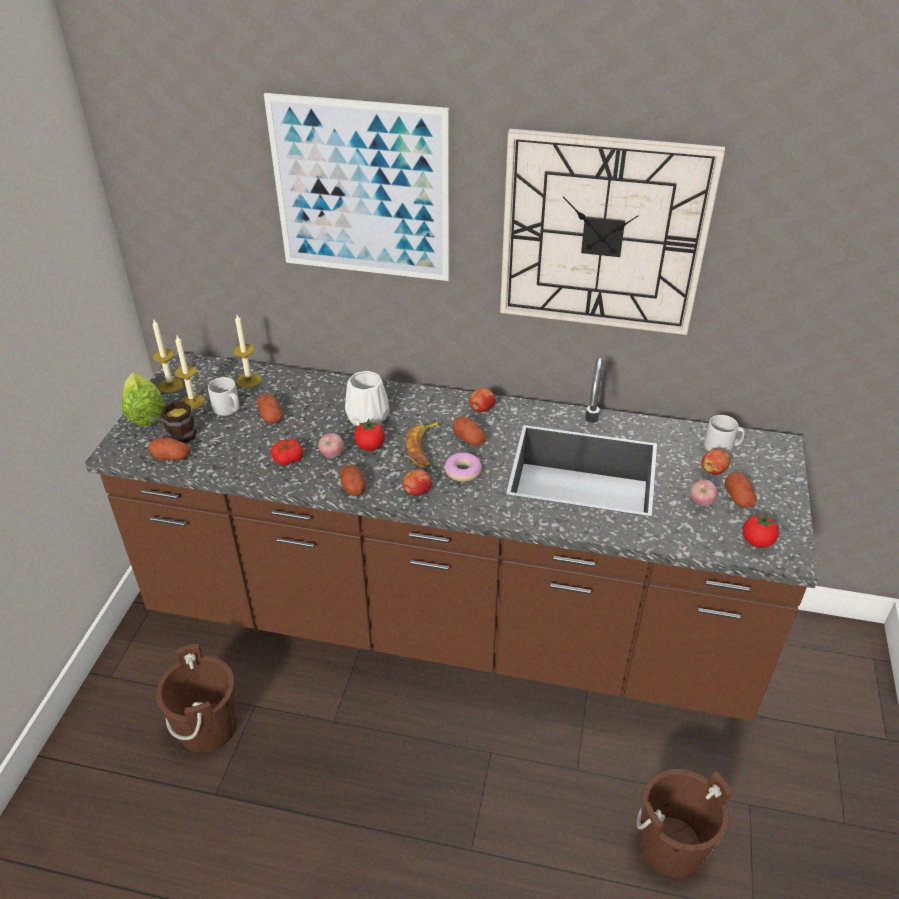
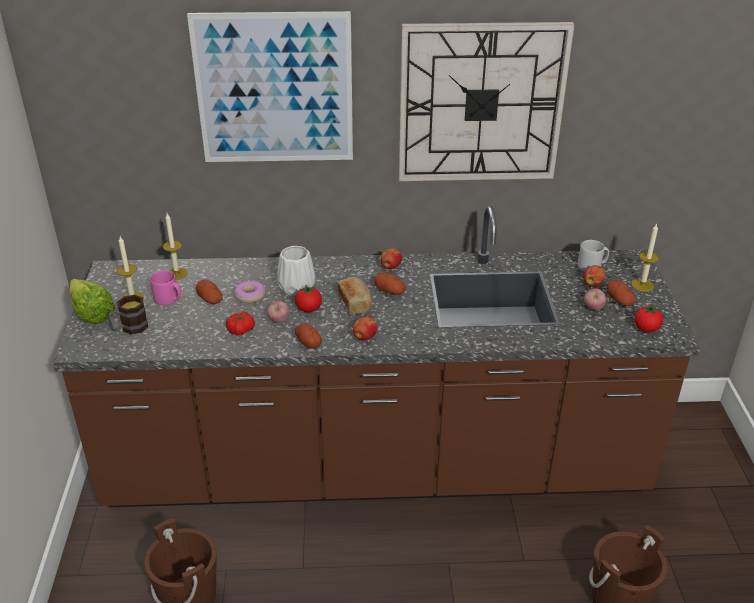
camera: 15 degrees left, 5 degrees down
(170, 385) = (105, 288): candle -> candle (642, 285)
(171, 457) = (133, 345): potato -> none
(228, 409) = (168, 299): grey mug -> pink mug
(424, 447) = (356, 303): banana -> bread
(463, 471) = (396, 316): donut -> donut (250, 296)

